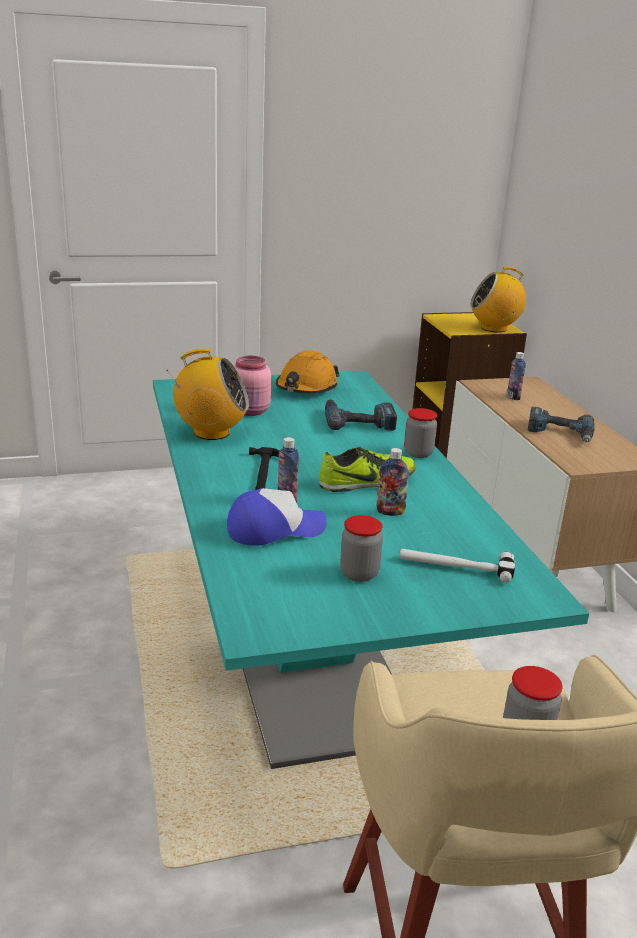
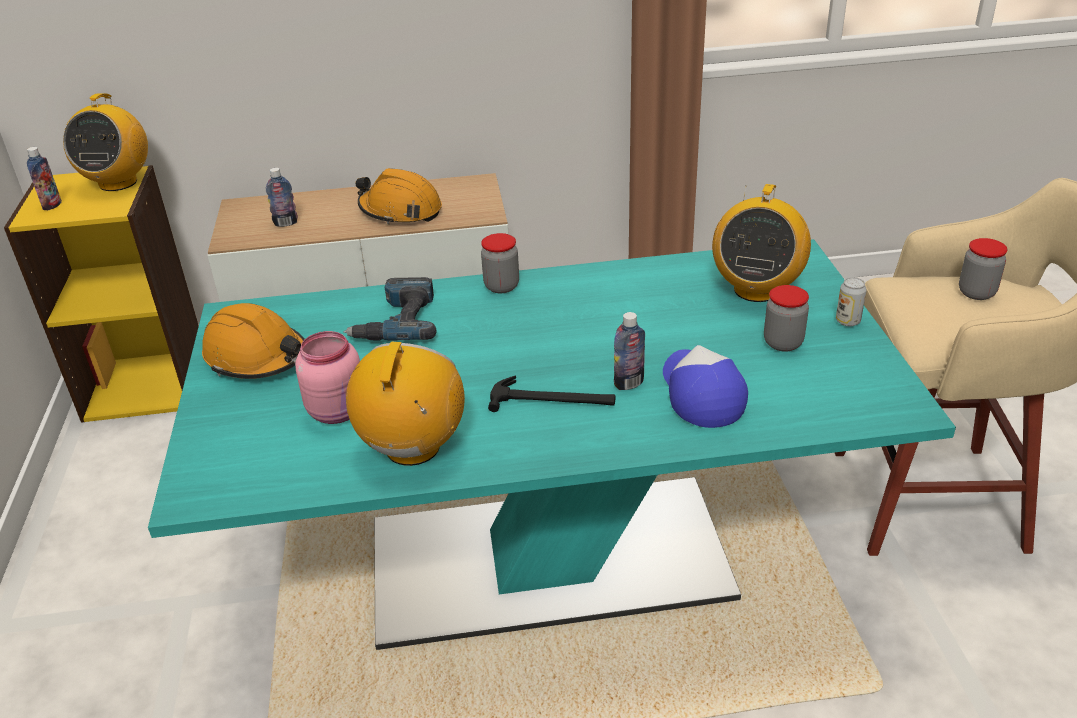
camera: 80 degrees left, 10 degrees up
(367, 482) = (580, 325): shoe -> none
(390, 512) = (651, 316): bottle -> bottle (52, 205)
(409, 615) = (847, 321): none -> can
(455, 566) = (756, 289): hammer -> radio
(560, 432) = (400, 211): power drill -> orange hard hat

